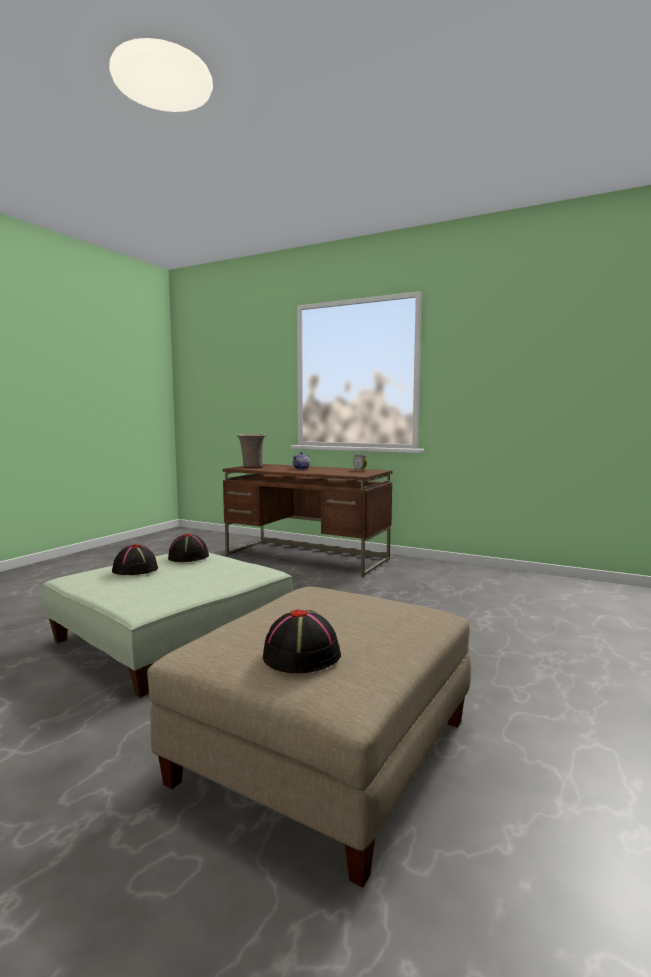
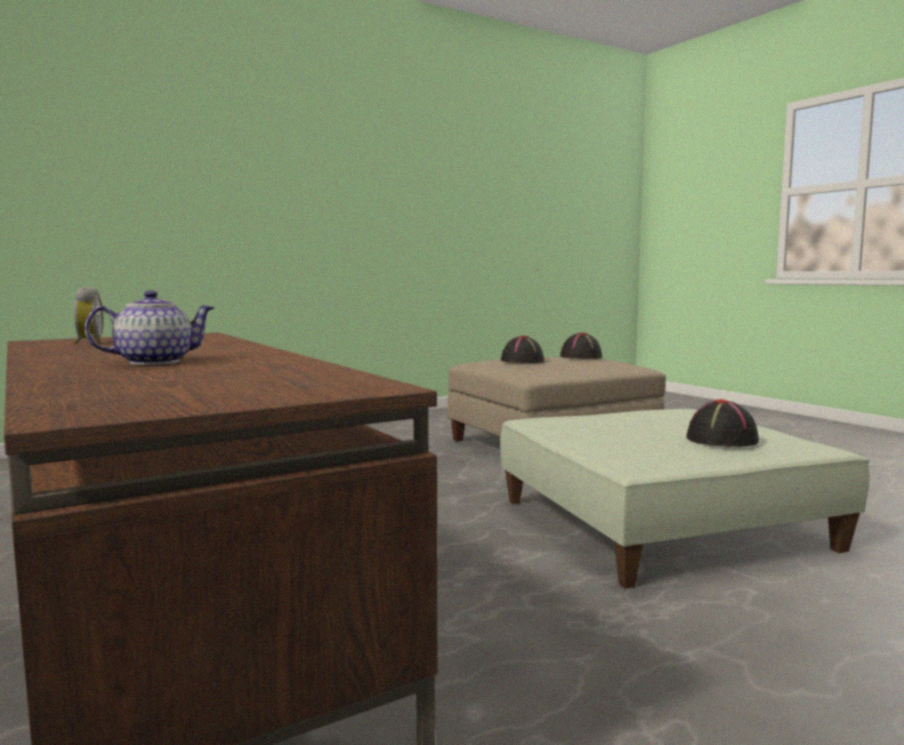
camera: 150 degrees left, 0 degrees up
(189, 557) = (637, 448): black hat -> black hat (521, 361)
(252, 466) = (249, 392): beige vase -> none

